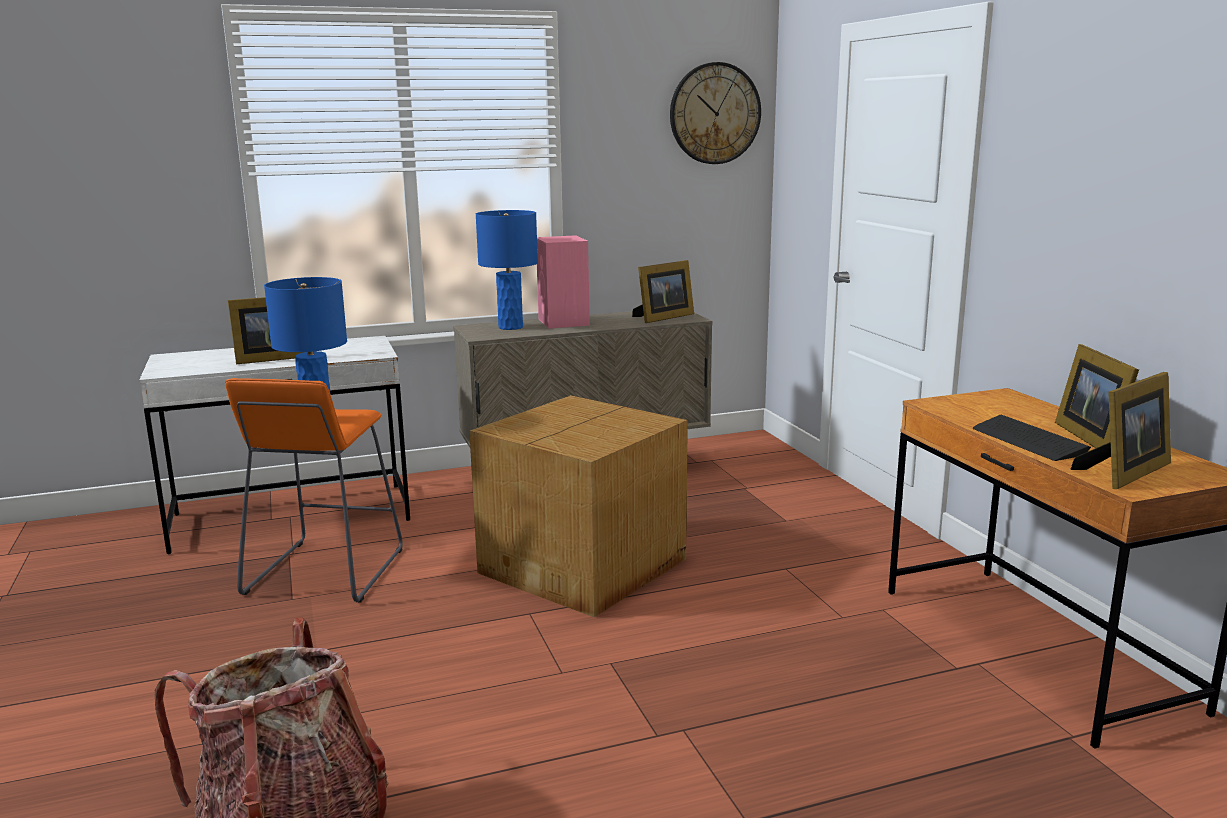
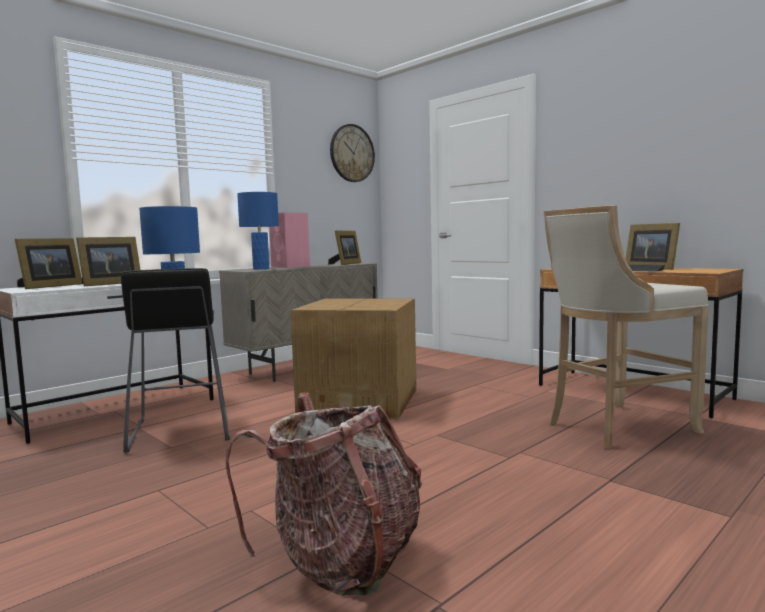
camera: 25 degrees left, 10 degrees down
(325, 572) = (181, 431): orange stool -> black stool
(891, 721) = (615, 427): none -> beige stool
(1125, 472) = (692, 270): picture frame -> picture frame (48, 286)

